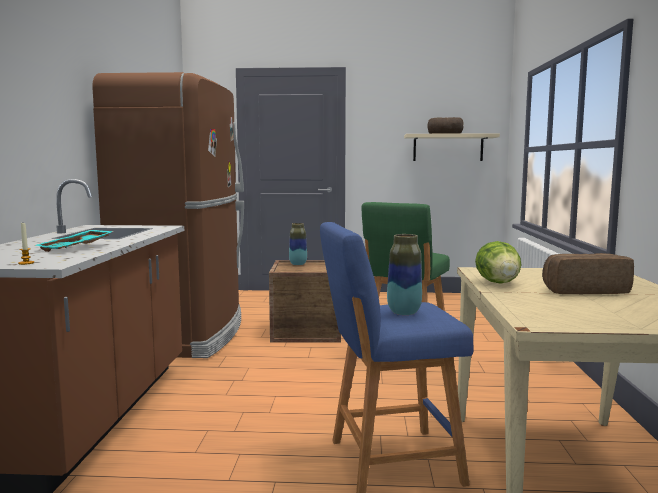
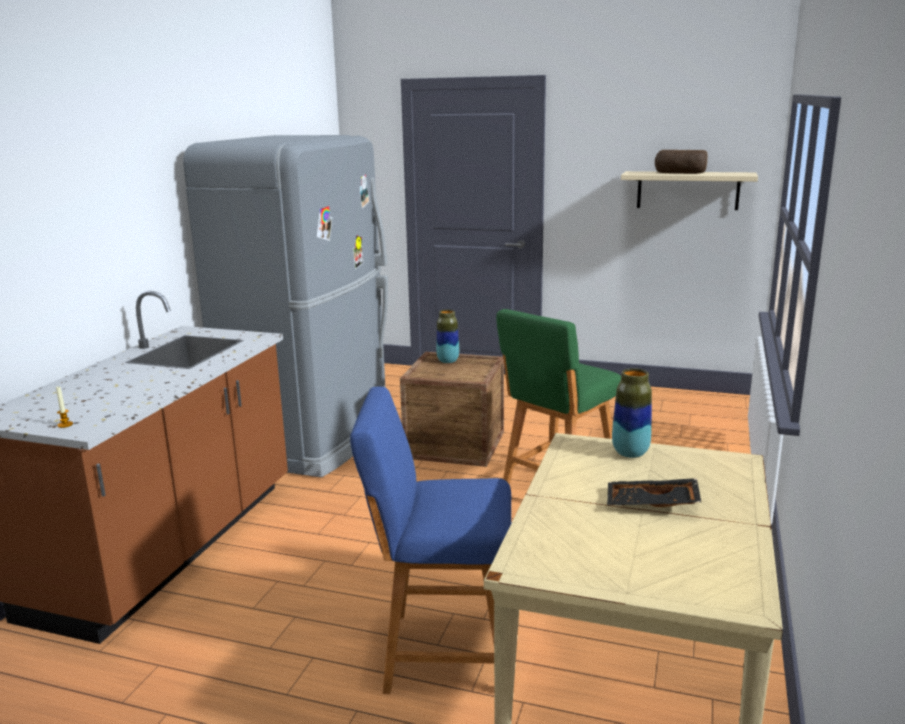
camera: 15 degrees right, 10 degrees up
(77, 248) = (132, 391): turquoise tray -> none
(185, 335) = (314, 437): brown fridge -> grey fridge
(404, 312) = (447, 502): vase -> vase (630, 453)
(498, 283) = (565, 476): lettuce -> none
(584, 290) = (651, 504): bread -> black tray

